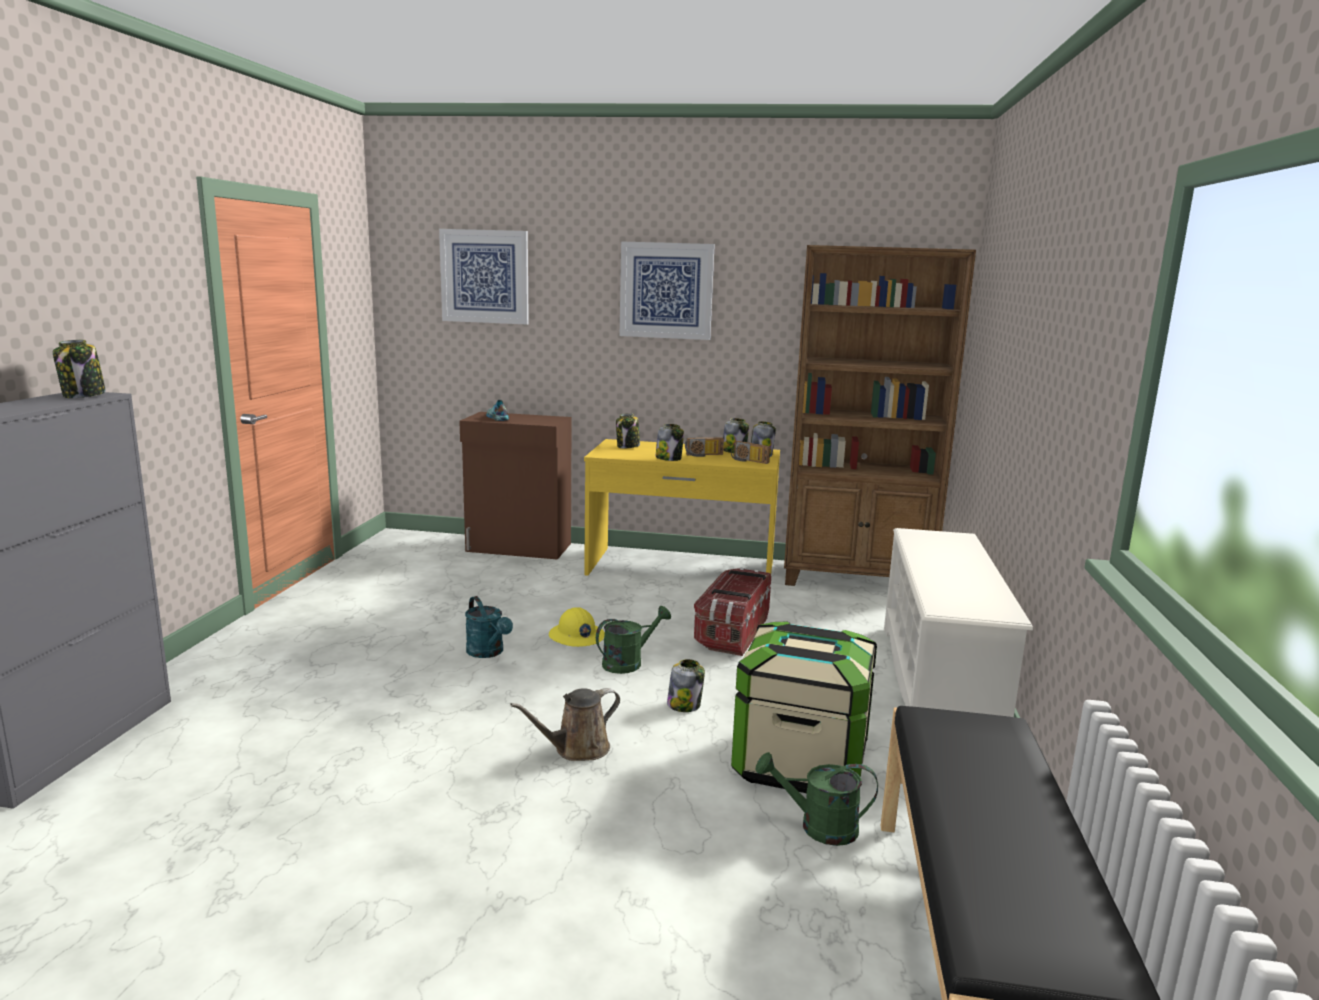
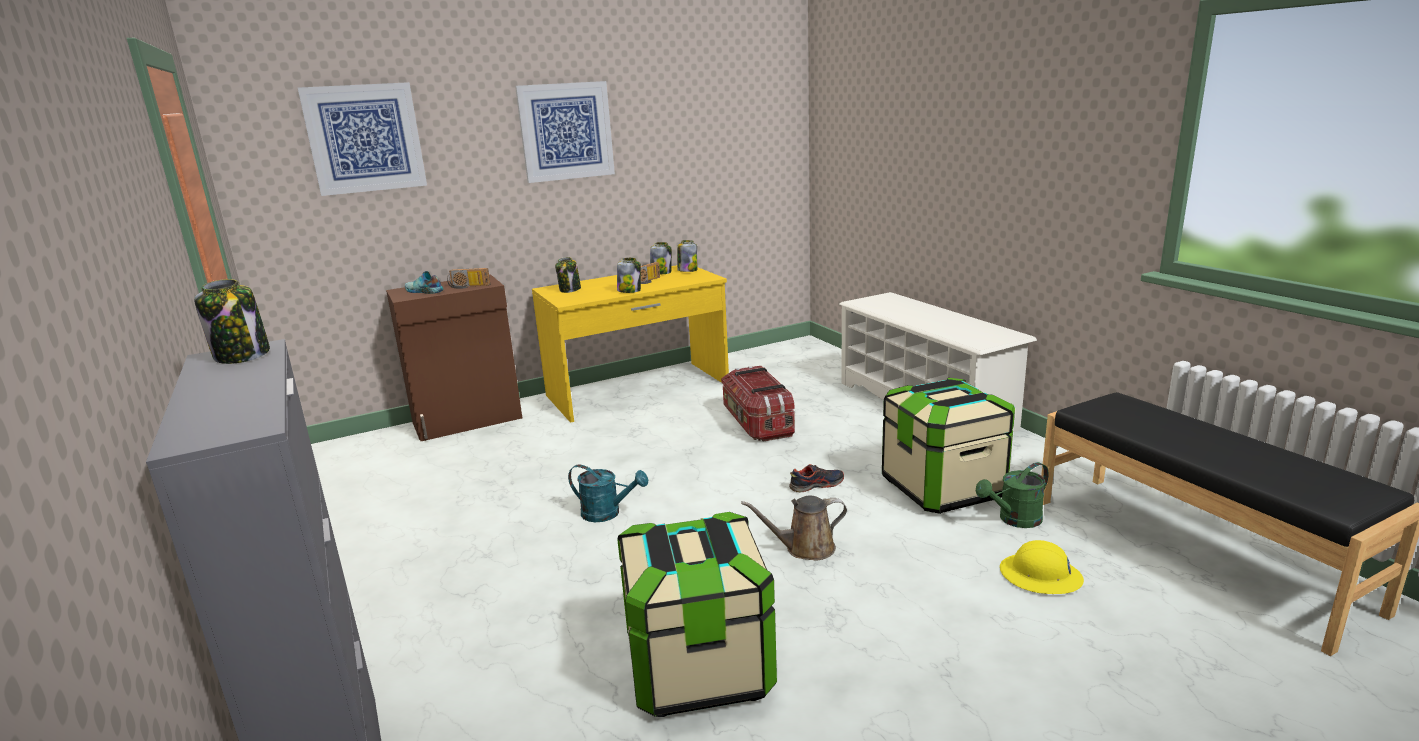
camera: 35 degrees left, 5 degrees up
(348, 789) = (699, 667): none -> storage box
(576, 636) = (654, 471): yellow hard hat -> yellow hard hat (1040, 576)
(577, 749) = (805, 548): brown watering can -> brown watering can turned 60 degrees clockwise
(628, 662) = (727, 473): green watering can -> none
(684, 705) = (816, 485): jar -> shoe
(748, 461) = (690, 277): radio -> radio (468, 287)
(856, 580) = (770, 356): brown bookcase -> none

